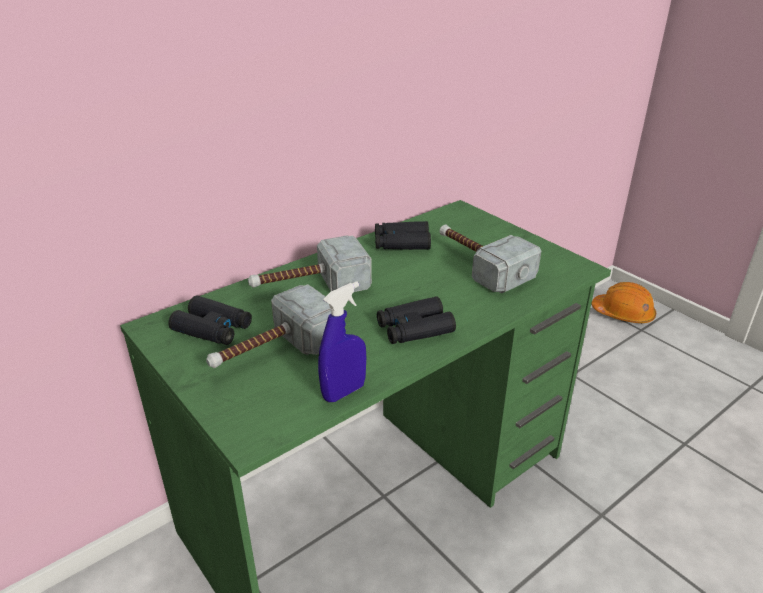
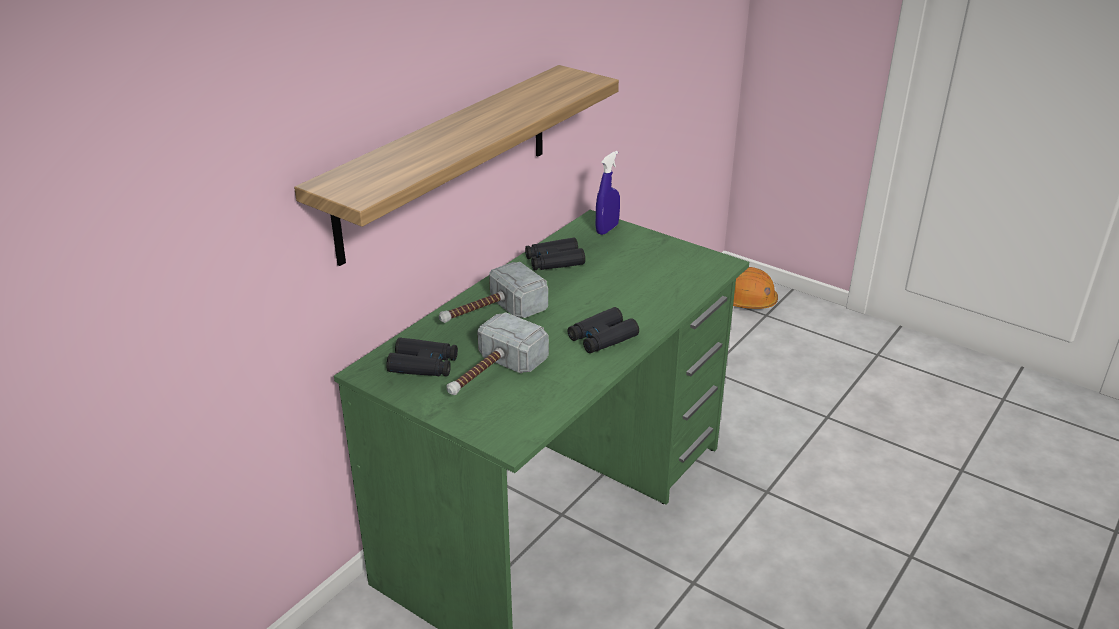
camera: 15 degrees left, 0 degrees up
(279, 117) = (446, 161): none -> shelf
(344, 392) = (568, 397): blue spray bottle -> blue spray bottle (607, 229)
(479, 265) = (634, 273): hammer -> none

